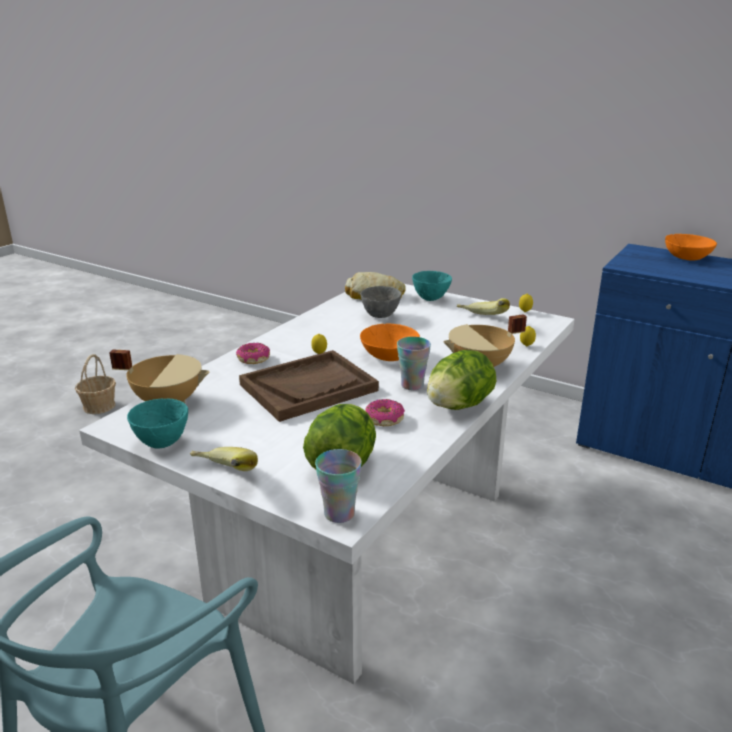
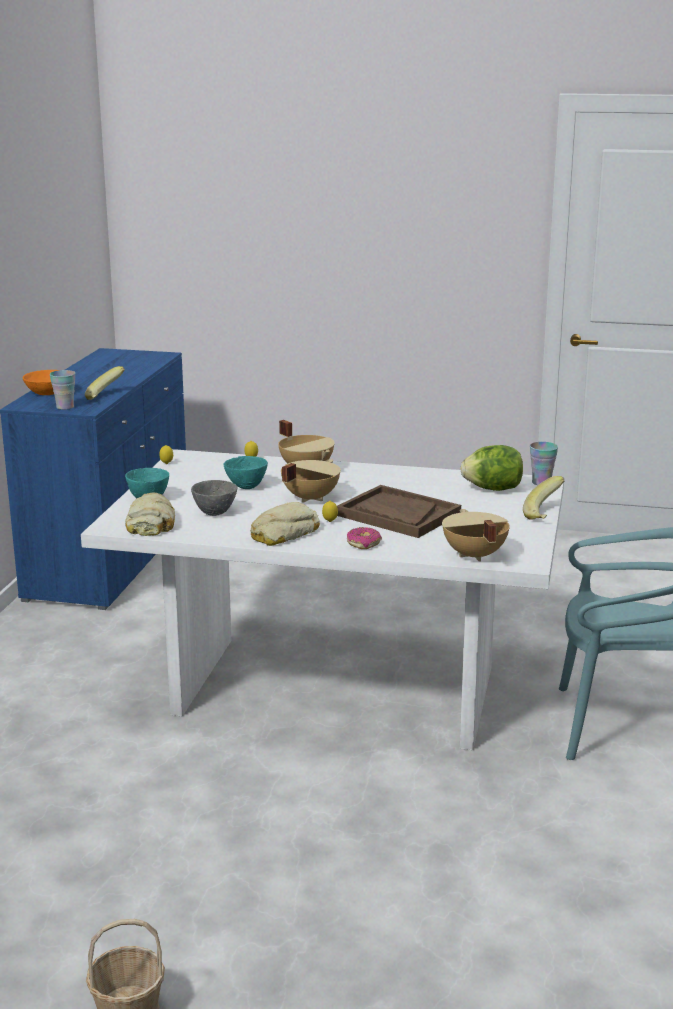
camera: 110 degrees left, 5 degrees down
(160, 442) = (531, 542): turquoise bowl -> turquoise bowl (246, 487)
(310, 333) = (283, 533): none -> bread
(384, 419) = (422, 486): donut -> none
(389, 355) = (309, 498): orange bowl -> beige cooking pot
(412, 385) = (360, 485): cup -> cup (65, 407)
(458, 405) = (380, 470): lettuce -> none
(481, 320) = (198, 476): banana -> banana (106, 397)

